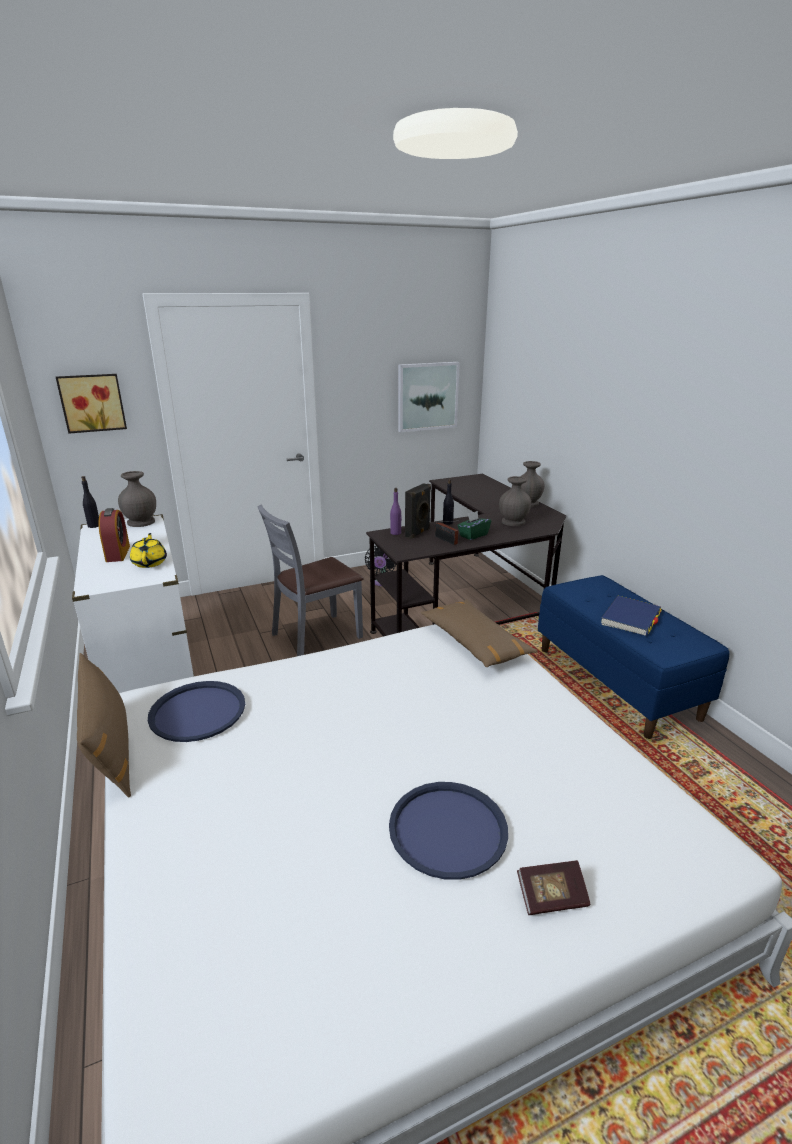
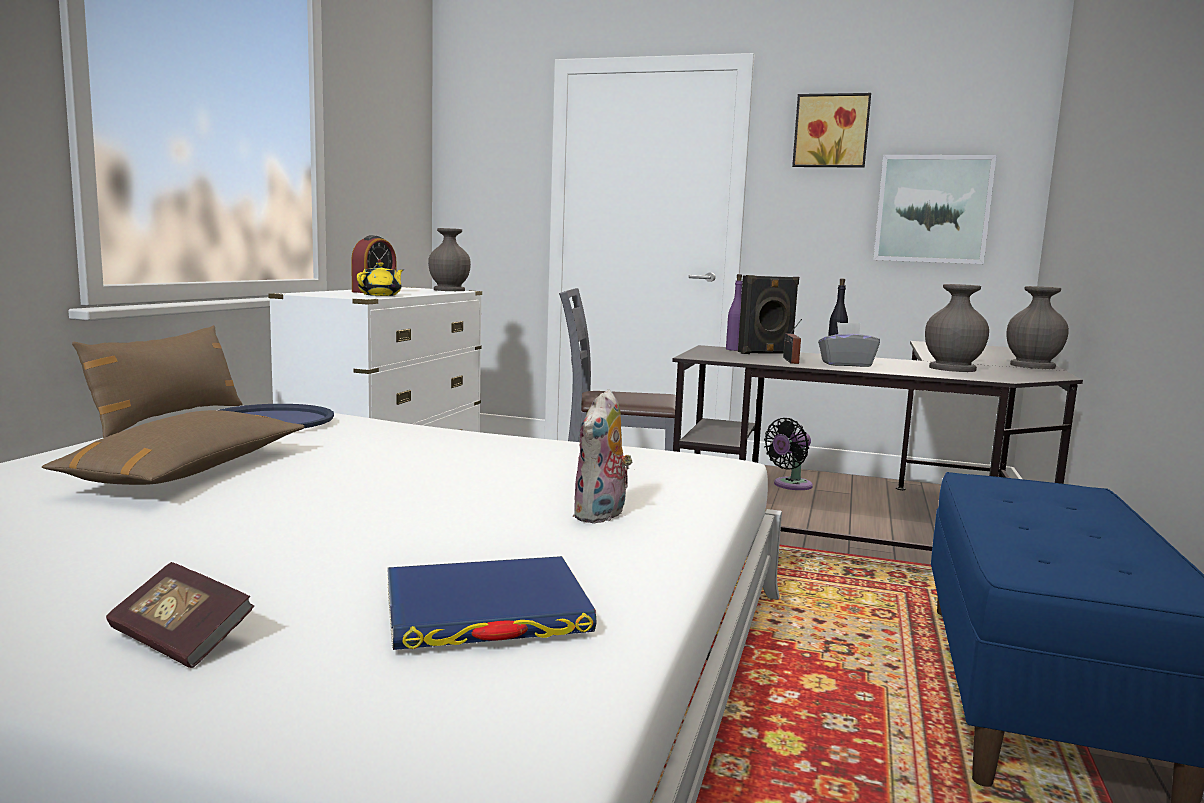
camera: 40 degrees right, 15 degrees down
(92, 403) = (484, 180): picture -> picture (831, 131)
(94, 525) = (407, 287): black bottle -> none
(448, 829) = (241, 545): blue tray -> none
(473, 535) = (846, 364): green tissue box -> grey tissue box
(474, 642) = (685, 470): brown pillow -> brown pillow (188, 471)
(512, 703) = (601, 516): none -> plush toy
(630, 618) = (1055, 530): blue book -> blue book (486, 612)

